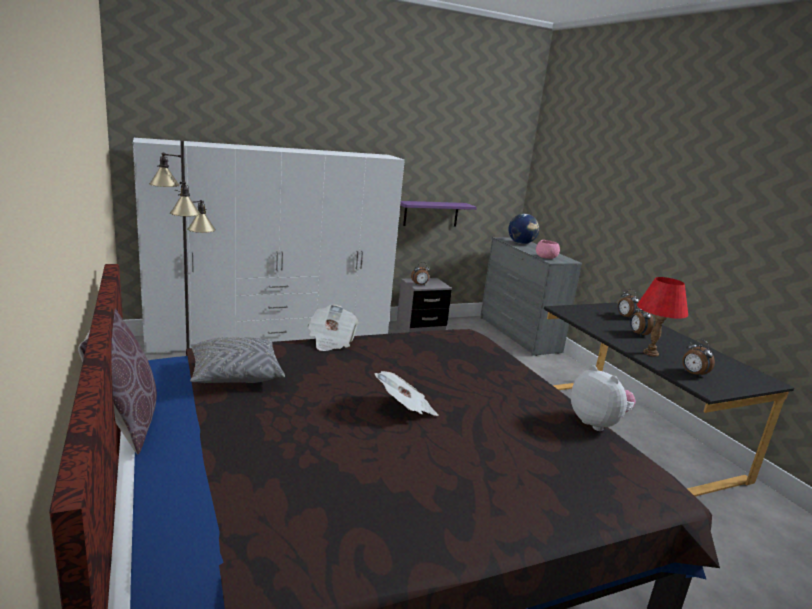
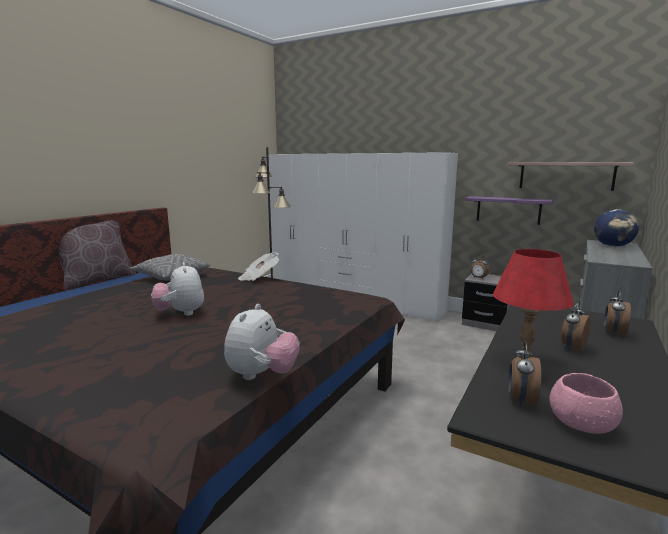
camera: 55 degrees right, 5 degrees down
(405, 409) = (180, 313): newspaper -> plush toy
(476, 181) = (566, 175): none -> shelf
(546, 257) = (604, 257): pink bowl -> pink bowl (581, 423)

